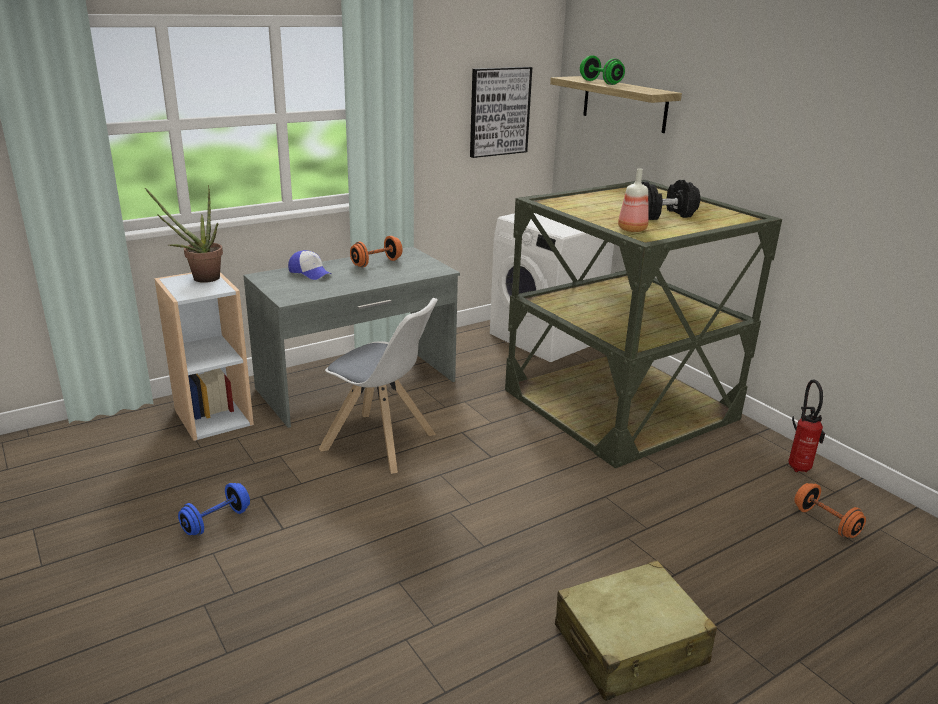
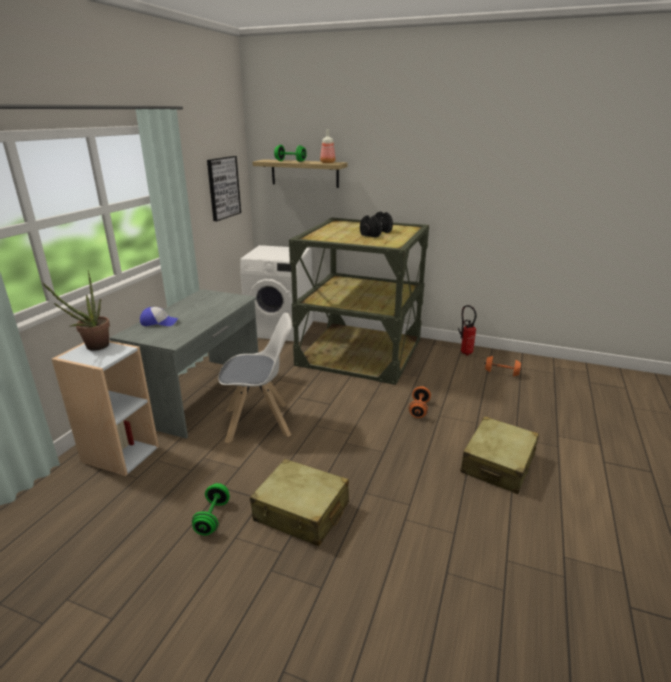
camera: 35 degrees left, 0 degrees up
(216, 521) = (212, 517): blue dumbbell -> green dumbbell
(304, 564) = (301, 512): none -> beige suitcase
(376, 263) = (195, 304): orange dumbbell -> orange dumbbell (419, 409)
(631, 229) = (378, 243): bottle -> bottle (327, 163)

